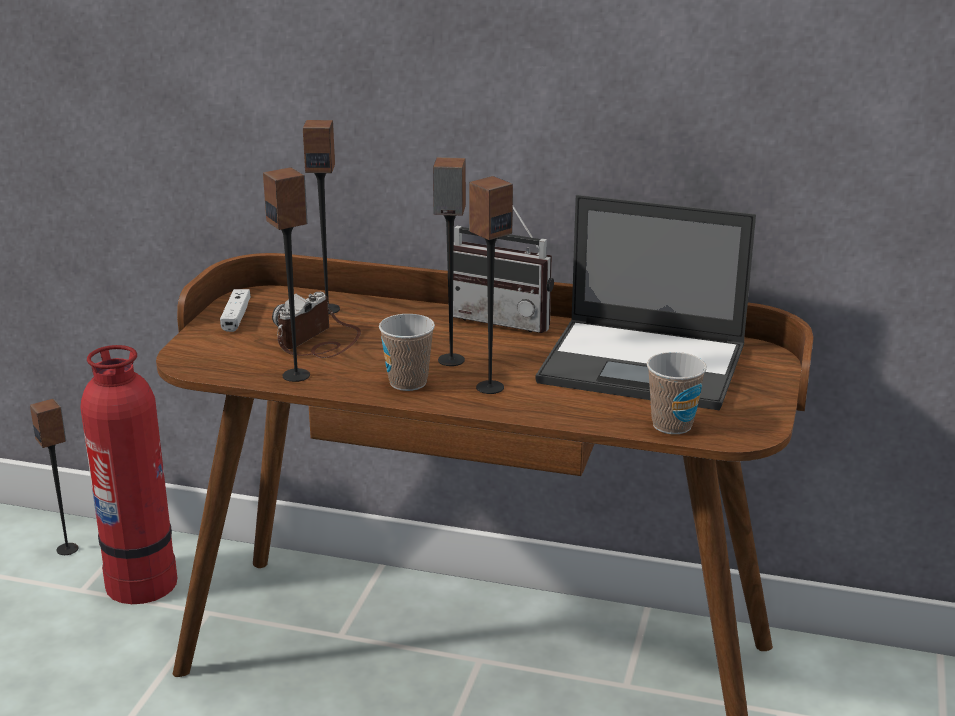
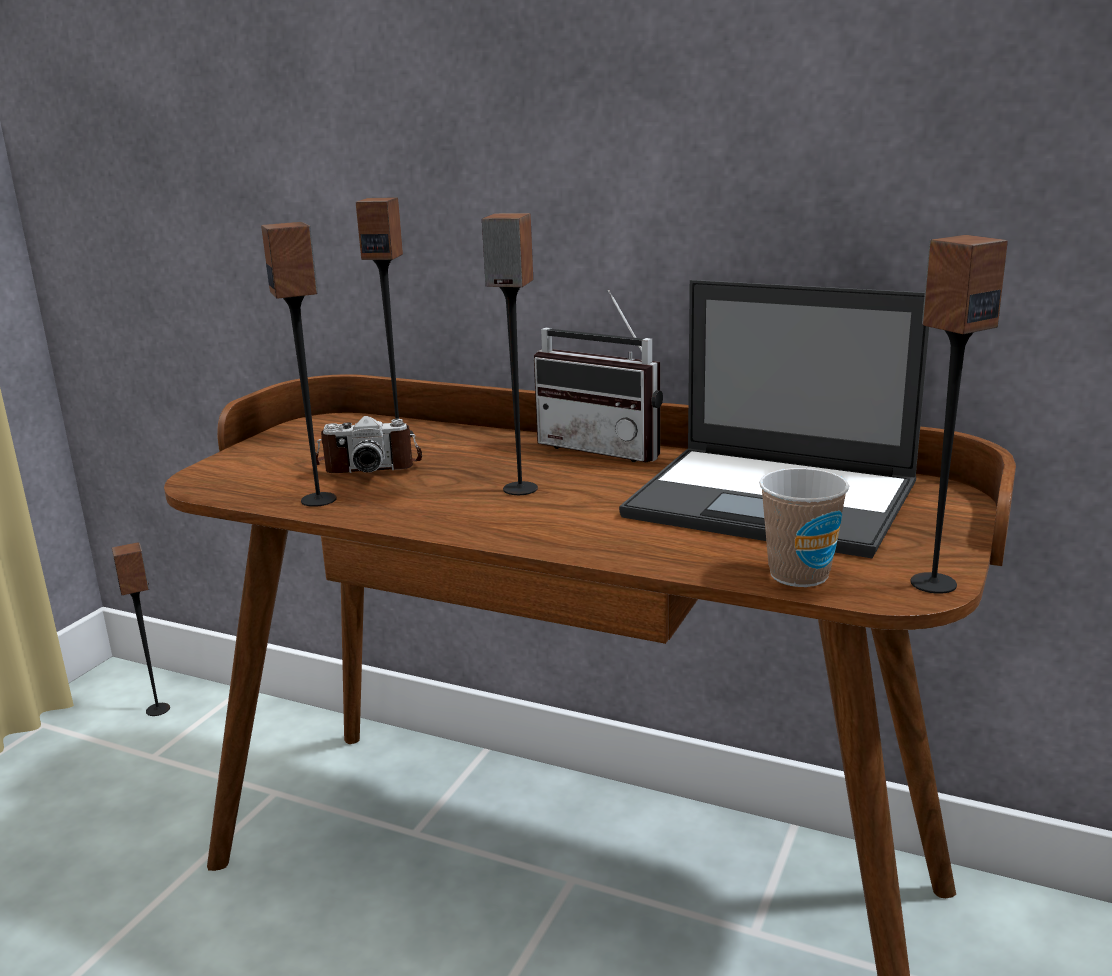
camera: 10 degrees right, 5 degrees down
(141, 581) = (218, 751): fire extinguisher -> none
(236, 317) = (289, 440): white game controller -> none
(318, 342) = (368, 466): camera -> camera turned 135 degrees counterclockwise
(408, 382) = (453, 511): cup -> none
(489, 387) = (556, 520): speaker -> speaker (932, 583)

